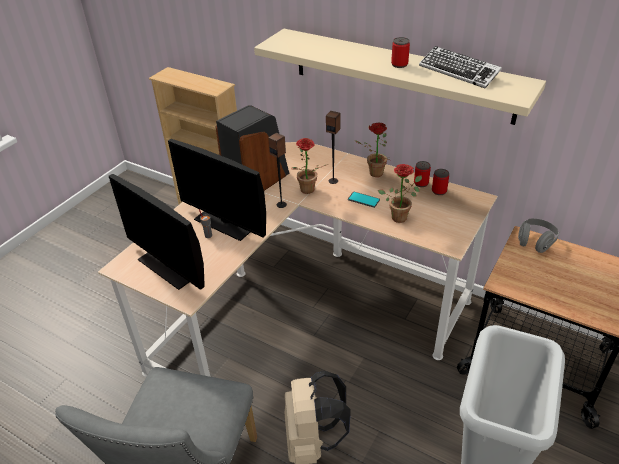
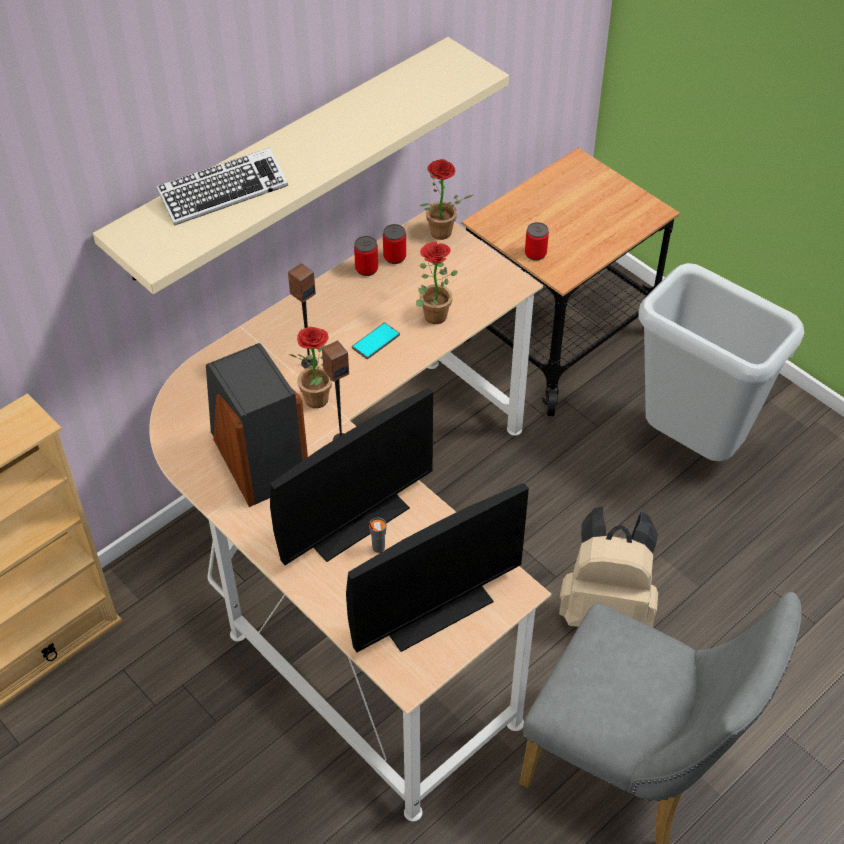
camera: 75 degrees left, 10 degrees up
(373, 174) = (315, 312): potted plant -> potted plant (440, 236)
(399, 64) = (326, 142): can -> can (535, 253)
(458, 72) = (382, 96): keyboard -> keyboard (223, 192)
(535, 242) = (501, 216): grey headphones -> none

